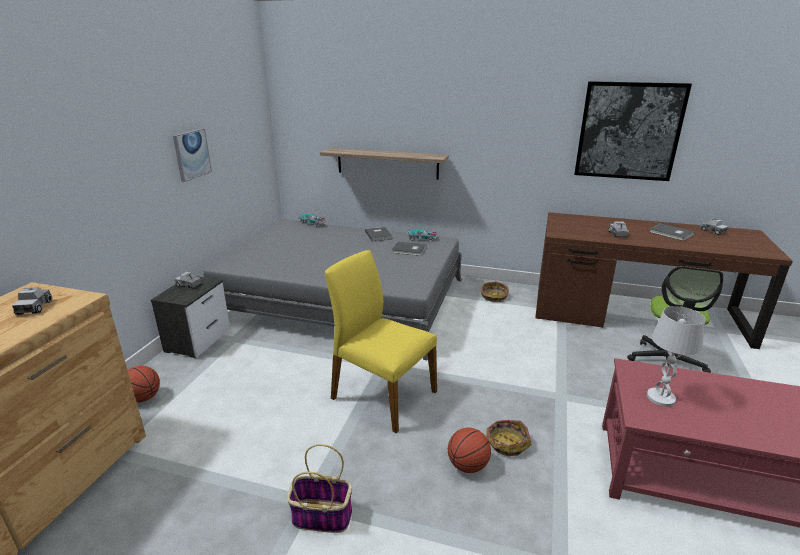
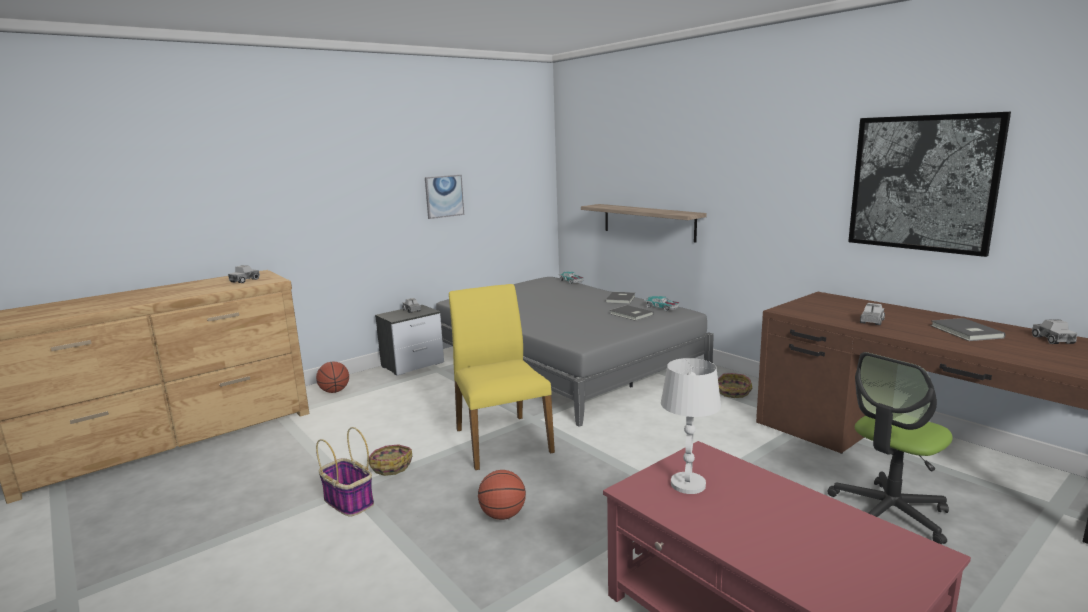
camera: 35 degrees right, 10 degrees down
(506, 443) = (563, 513): basket -> basket (391, 466)

